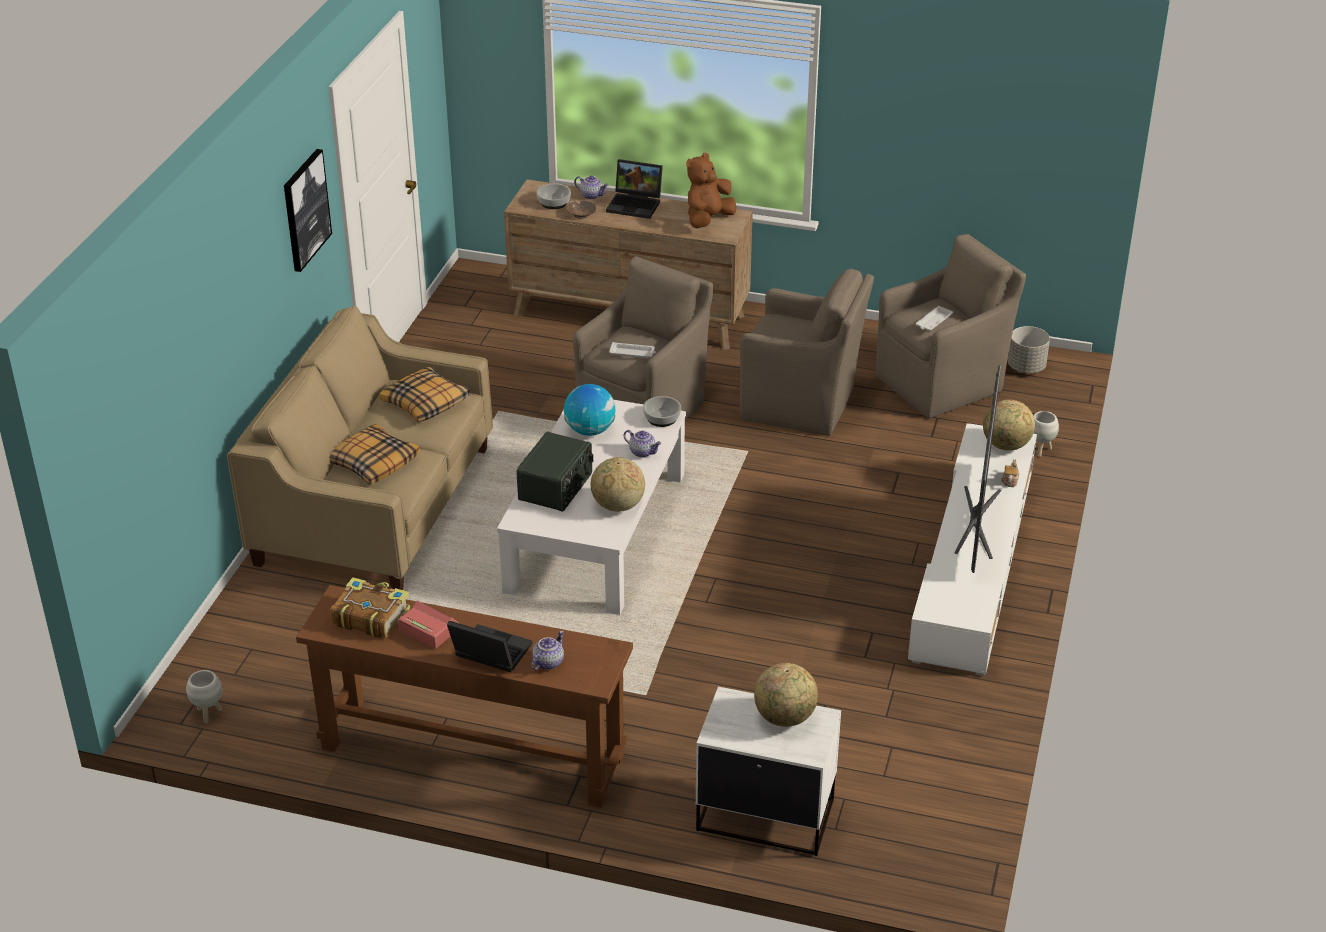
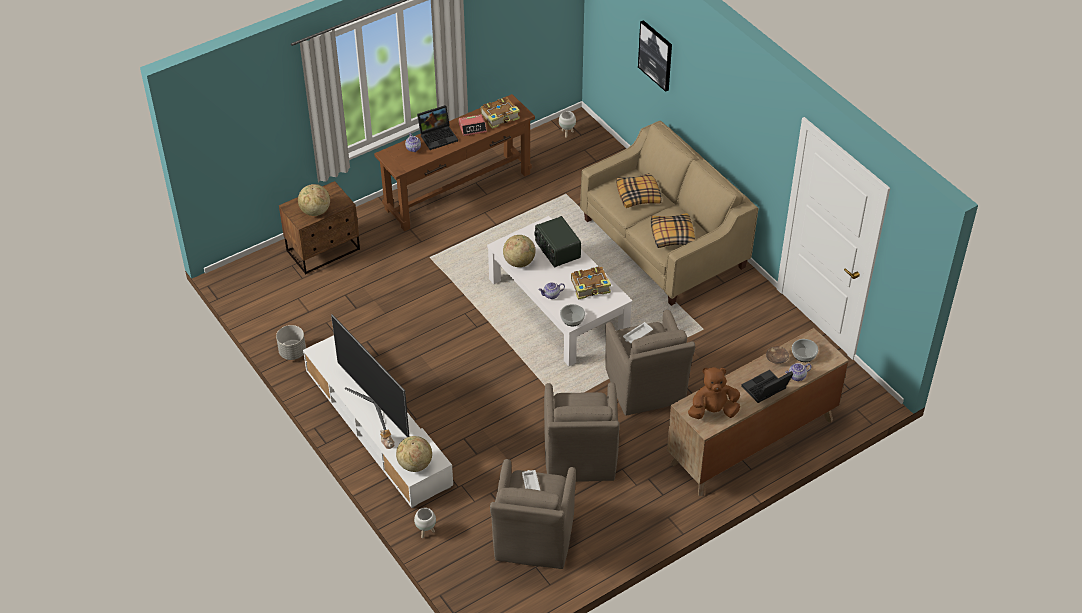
camera: 130 degrees right, 10 degrees up
(305, 209) = (759, 133): picture -> picture (656, 55)
(590, 430) = (591, 287): globe -> book
(708, 220) = (713, 411): brown plush toy -> brown plush toy turned 90 degrees counterclockwise
(765, 814) = (324, 250): white nightstand -> brown nightstand
(801, 404) = (579, 457): brown armchair -> brown armchair turned 60 degrees counterclockwise
(1026, 367) = (505, 594): grey planter -> grey planter (292, 352)

